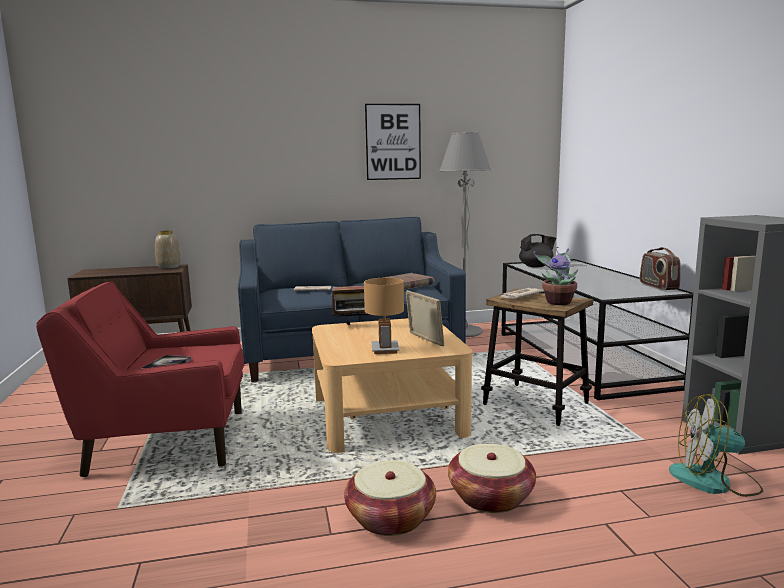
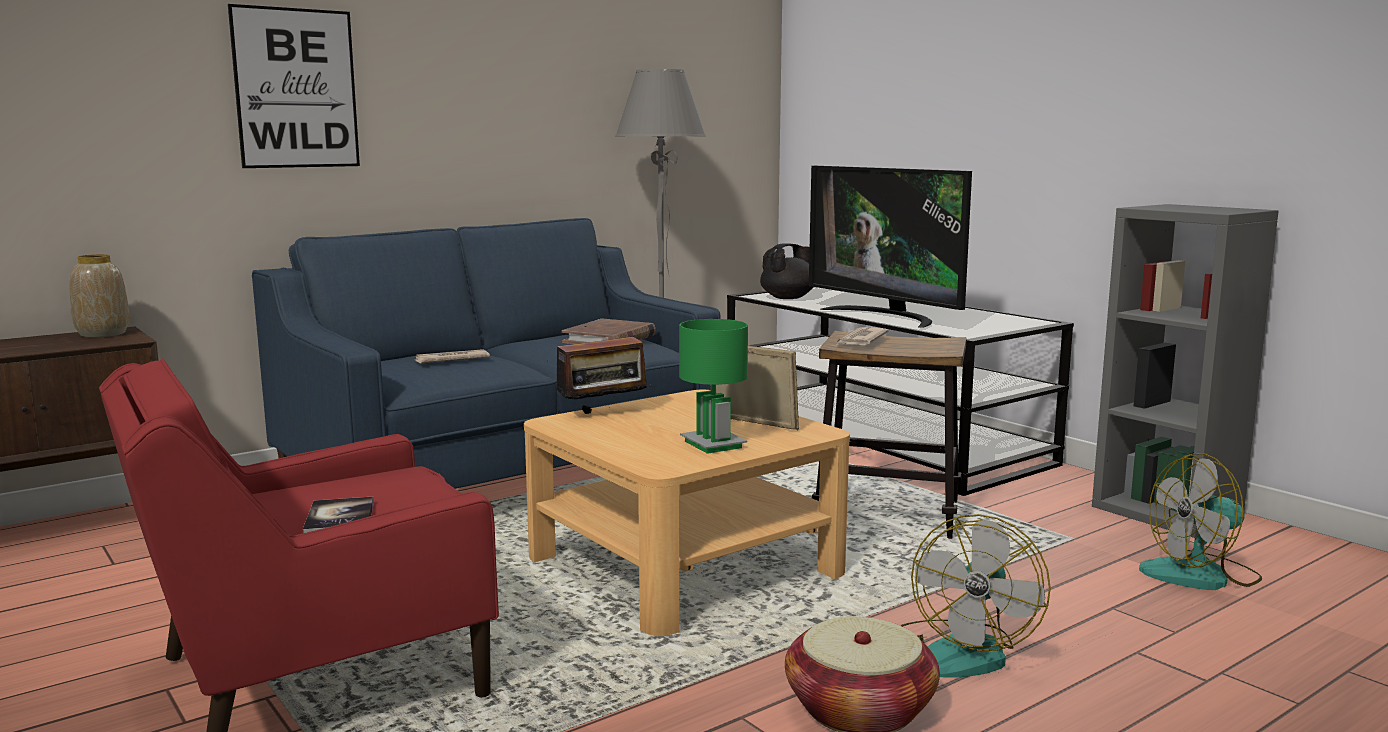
camera: 25 degrees left, 0 degrees up
(385, 349) = (713, 444): brown table lamp -> green table lamp
(393, 142) = (529, 81): picture -> picture (296, 88)
(491, 497) = (965, 651): basket -> fan
(558, 302) = (930, 345): potted plant -> none
(575, 281) = (886, 316): none -> television
(658, 286) = (1006, 316): radio -> none

